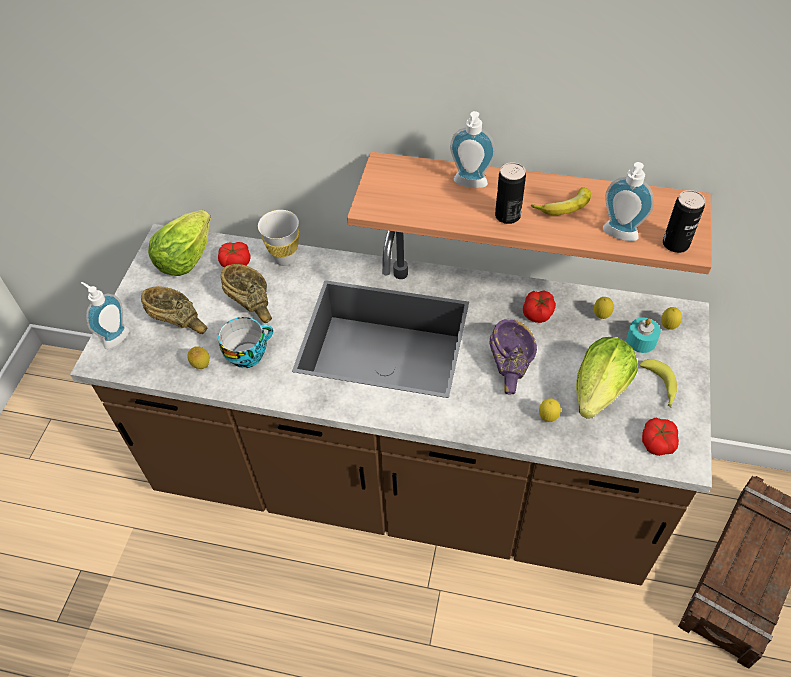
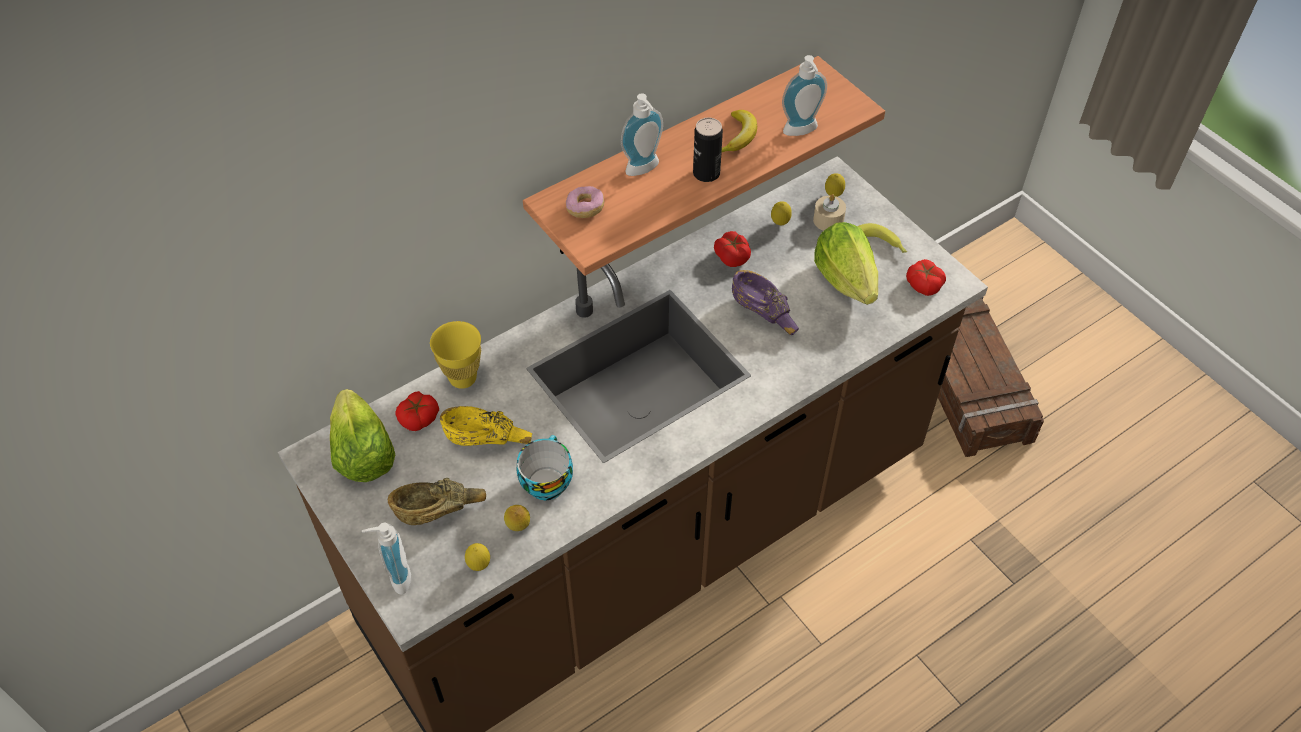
camera: 50 degrees left, 0 degrees up
(254, 302) = (488, 436): brown bowl -> yellow bowl
(285, 258) = (462, 378): white cup -> yellow cup
(398, 182) = (585, 208): none -> donut
(548, 418) = (837, 329): lemon -> lemon (479, 565)
(641, 341) = (828, 220): turquoise candle -> beige candle
(675, 244) = (844, 110): can -> none

